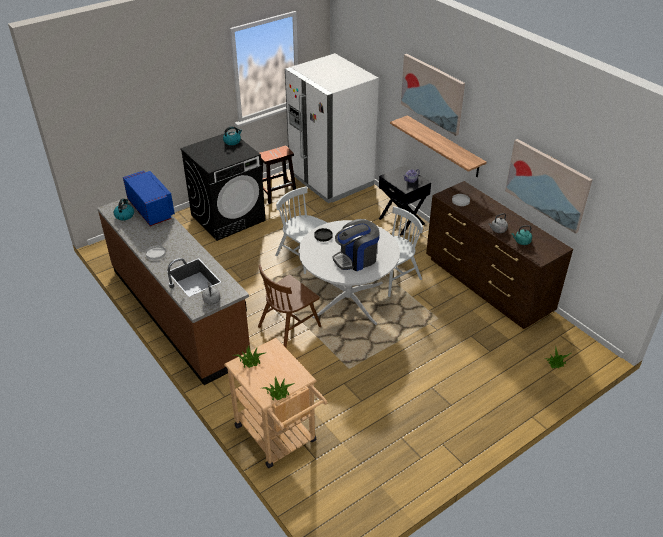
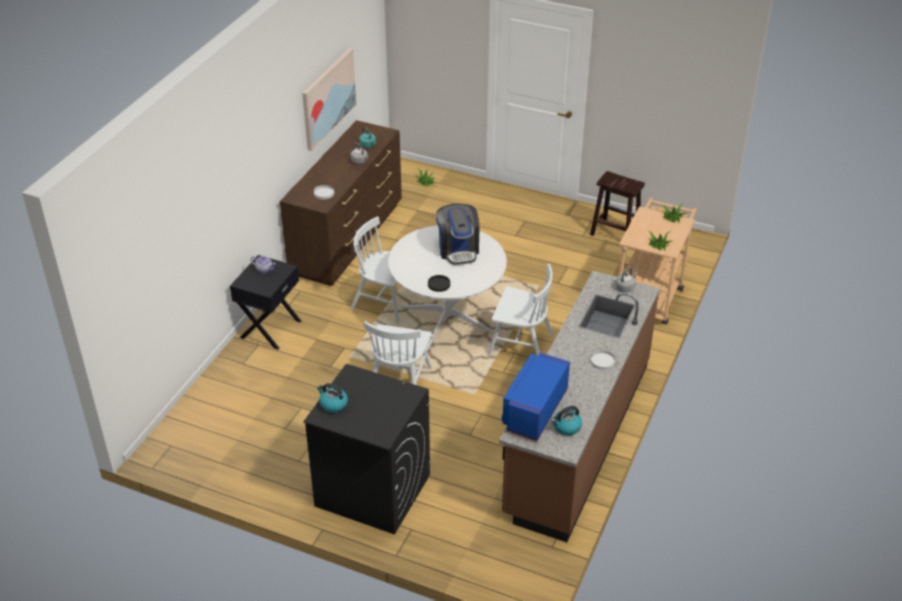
camera: 120 degrees left, 0 degrees up
(278, 193) = (277, 467): brown stool -> brown stool (614, 232)
(289, 326) = (520, 345): brown chair -> white chair
(331, 180) = (209, 427): white fridge -> none
(356, 259) = (458, 250): coffee machine -> coffee machine turned 45 degrees clockwise
(432, 93) = (228, 164): picture -> none
(444, 146) = (252, 201): shelf -> none

